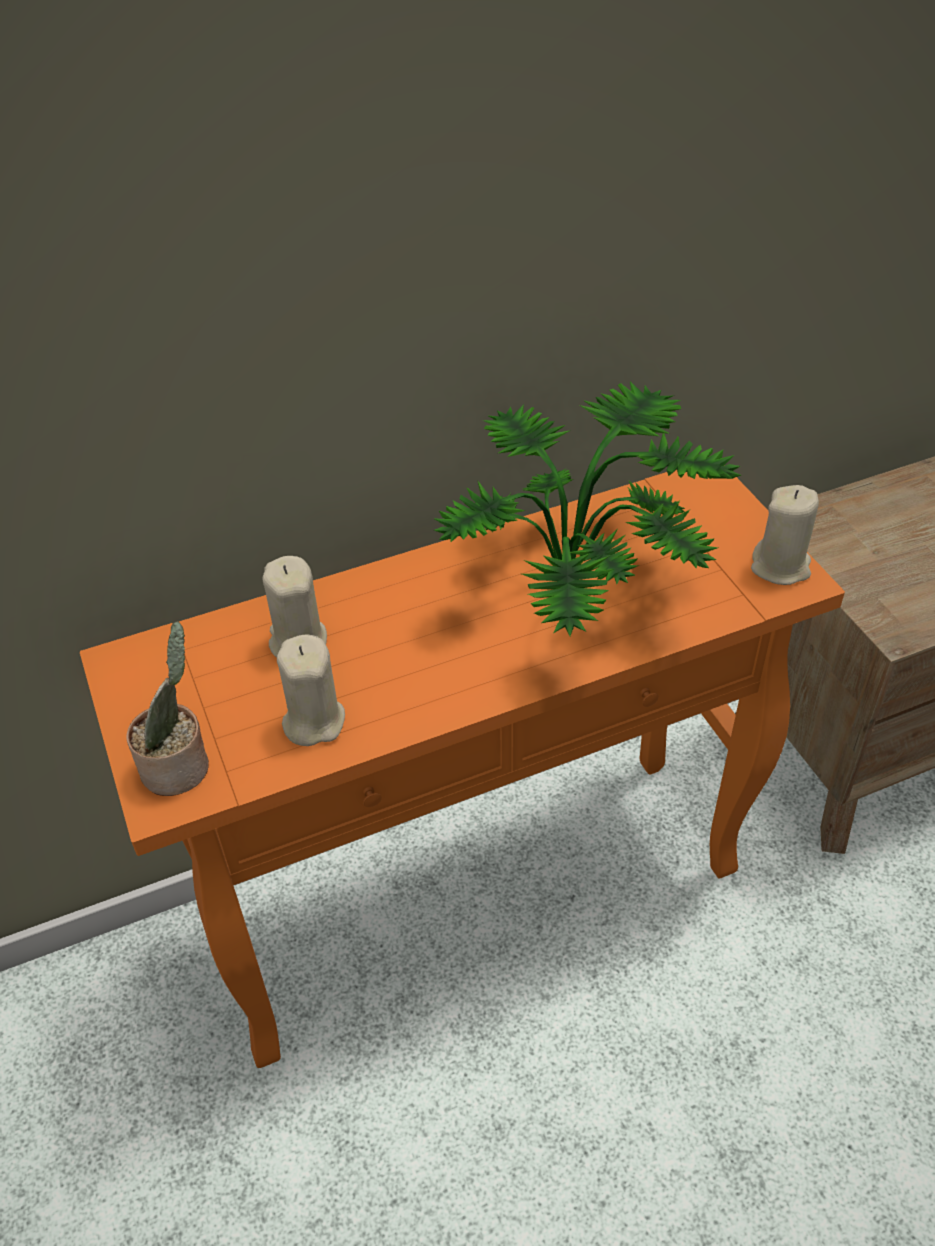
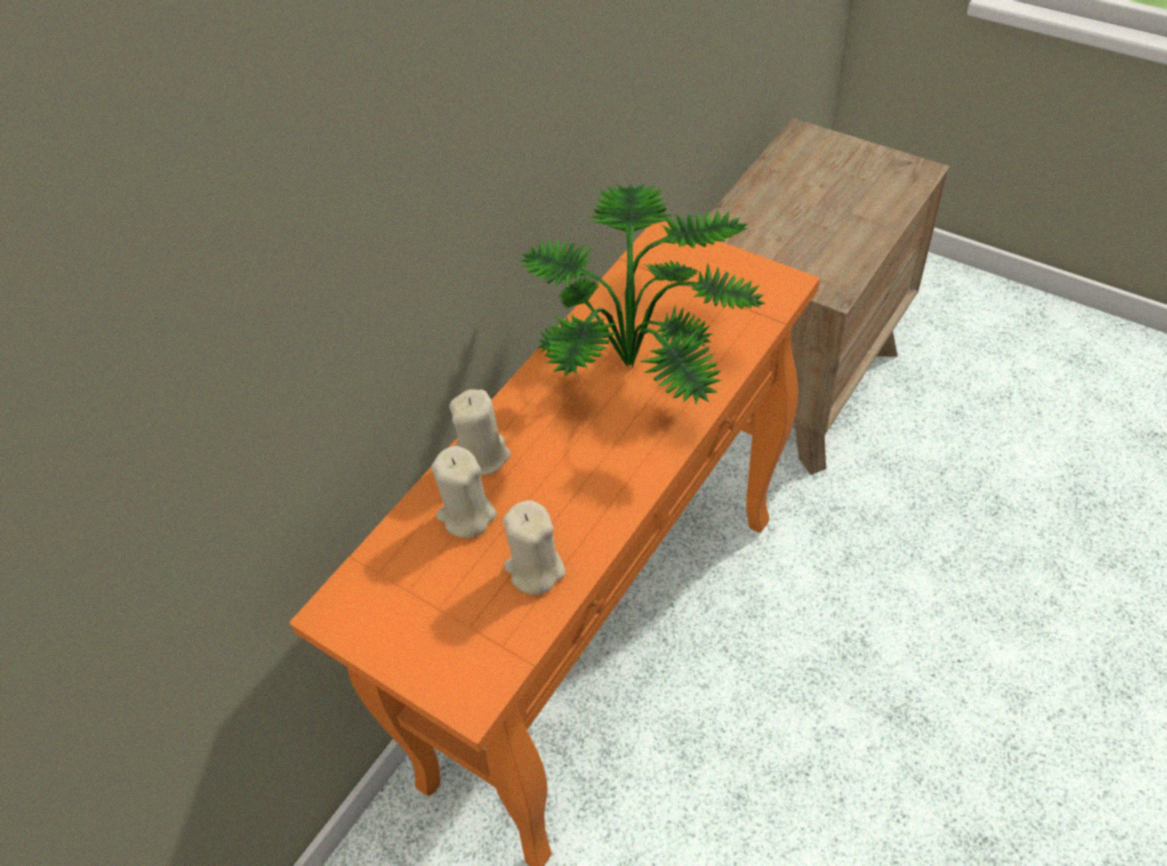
camera: 30 degrees left, 5 degrees up
(180, 767) = (463, 664): potted plant -> none
(780, 567) = (765, 280): beige candle -> beige candle (483, 456)

